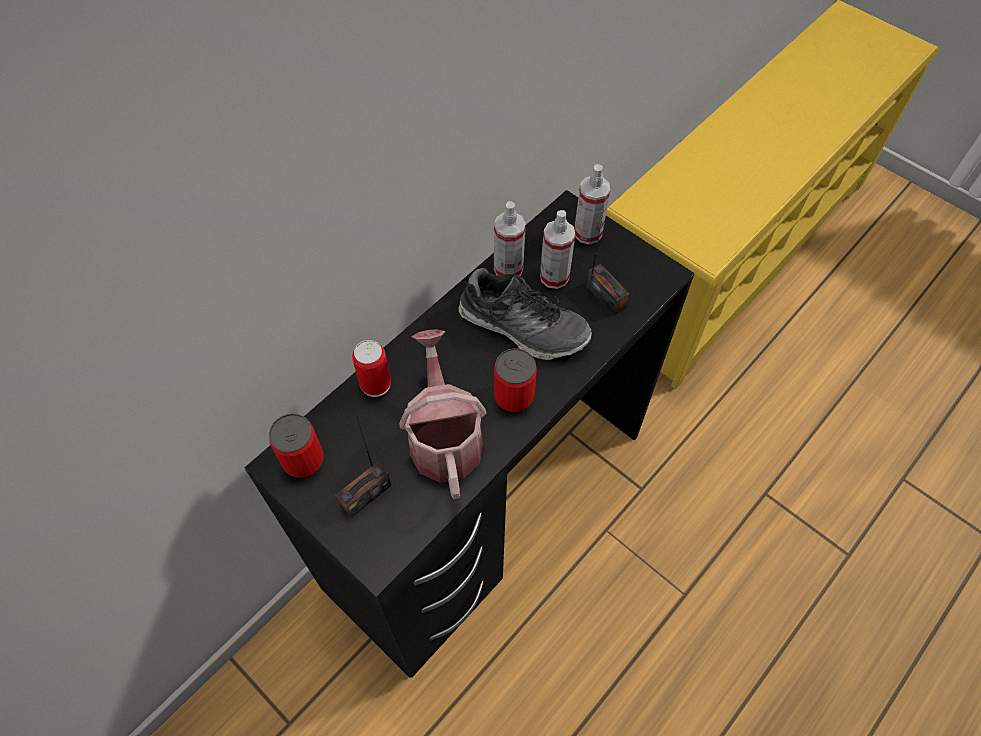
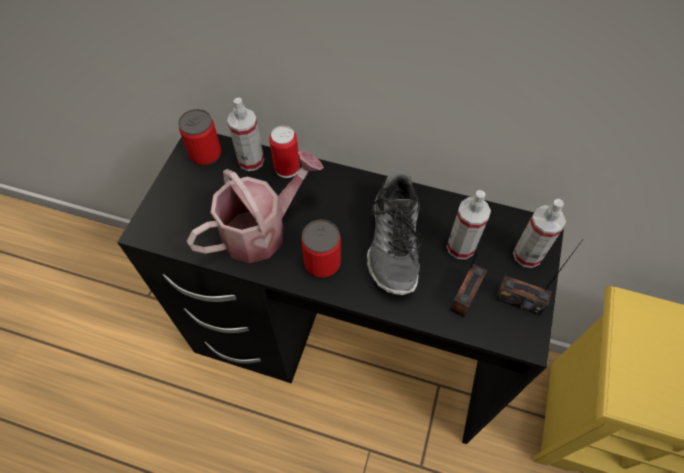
camera: 65 degrees right, 0 degrees up
(365, 495) = (193, 201): radio -> radio (519, 300)
(508, 269) = (446, 209): spray bottle -> spray bottle (251, 160)

